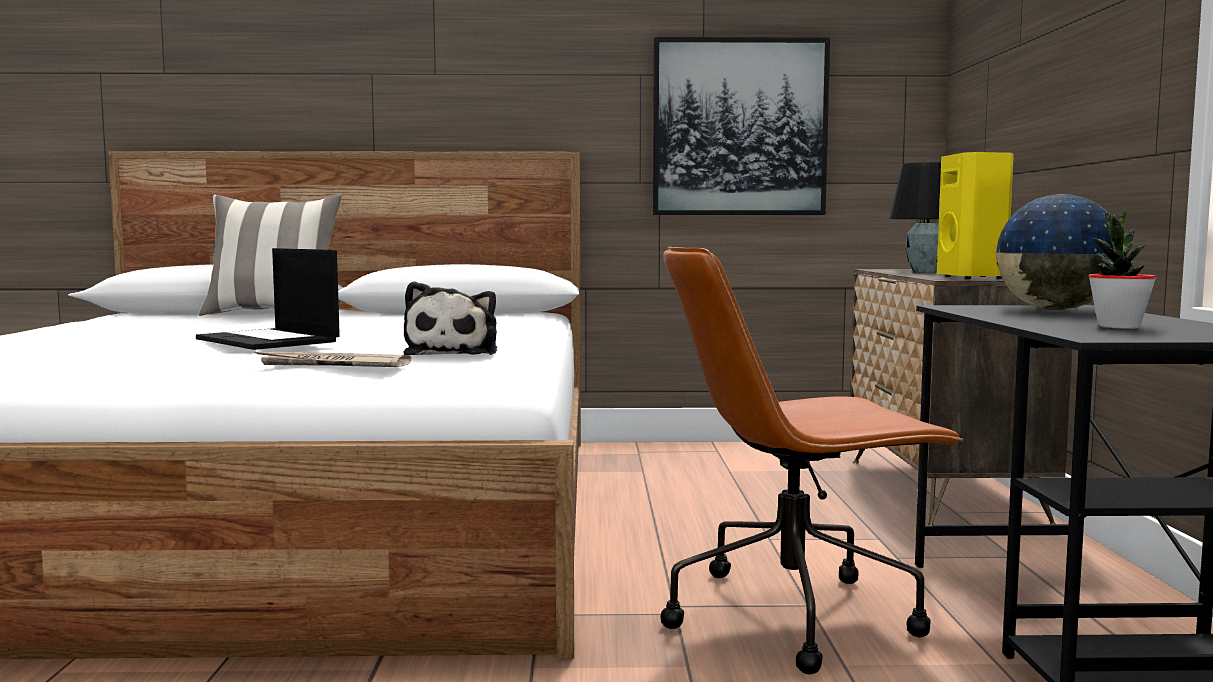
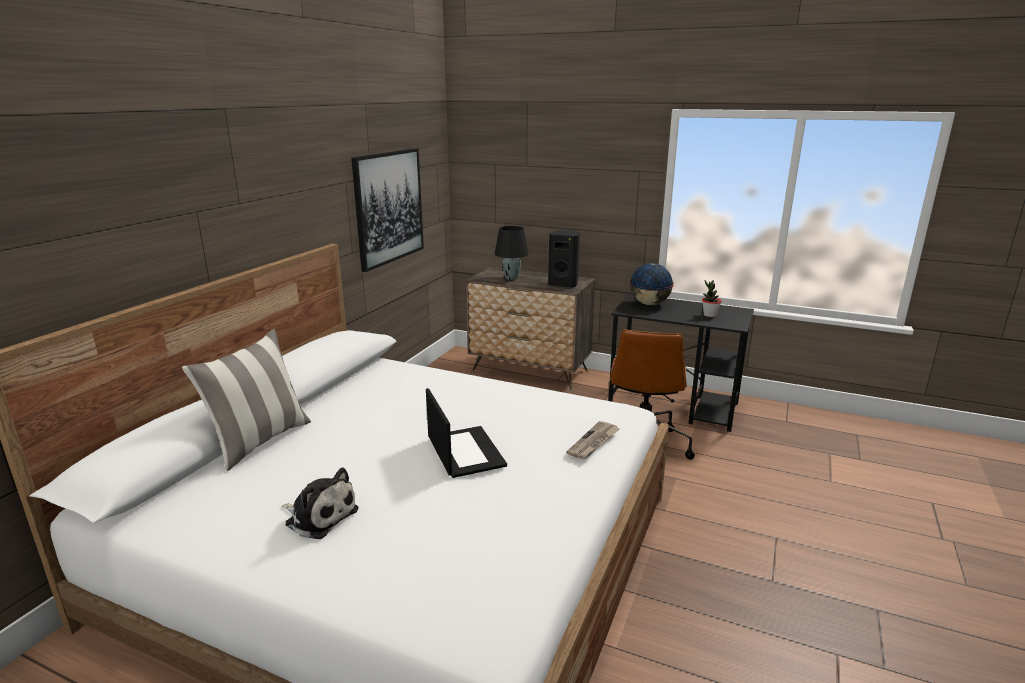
camera: 65 degrees left, 15 degrees up
(269, 340) = (464, 451): laptop -> laptop turned 90 degrees counterclockwise
(454, 353) = (553, 409): plush toy -> plush toy (319, 516)
(974, 277) = (564, 284): yellow speaker -> black speaker

